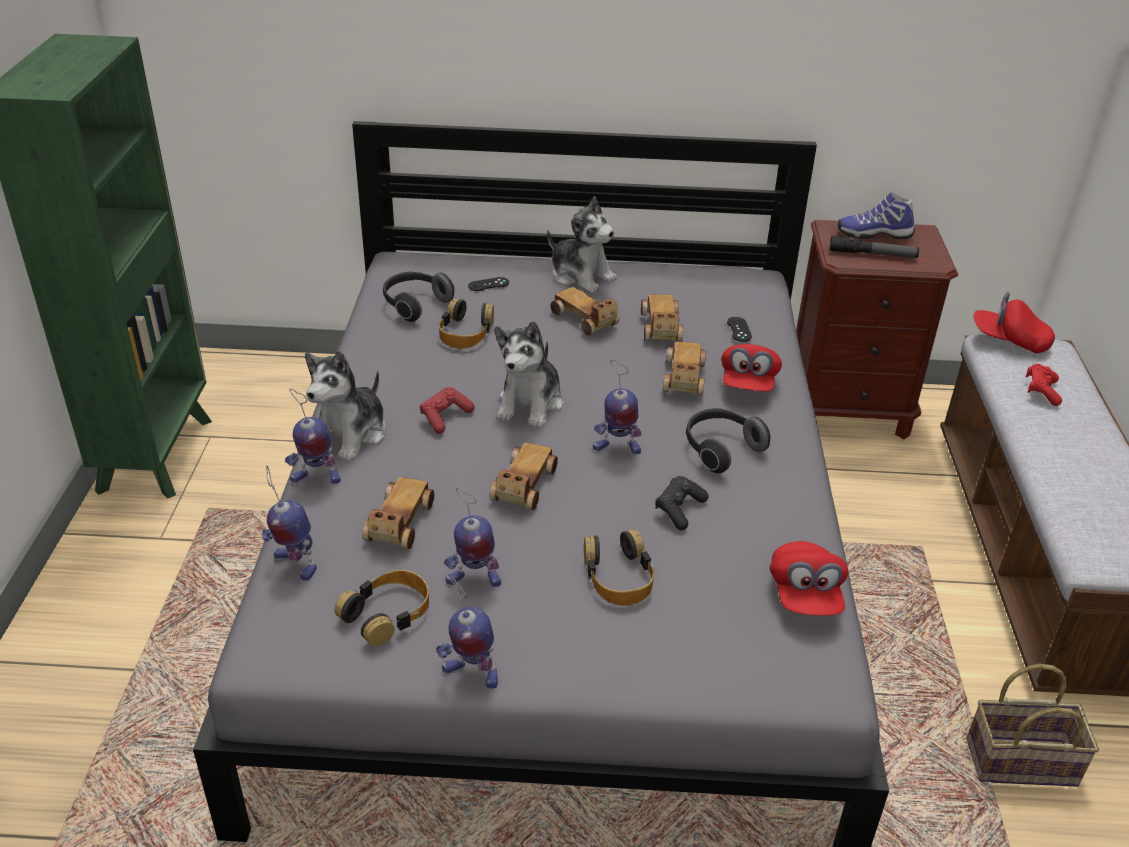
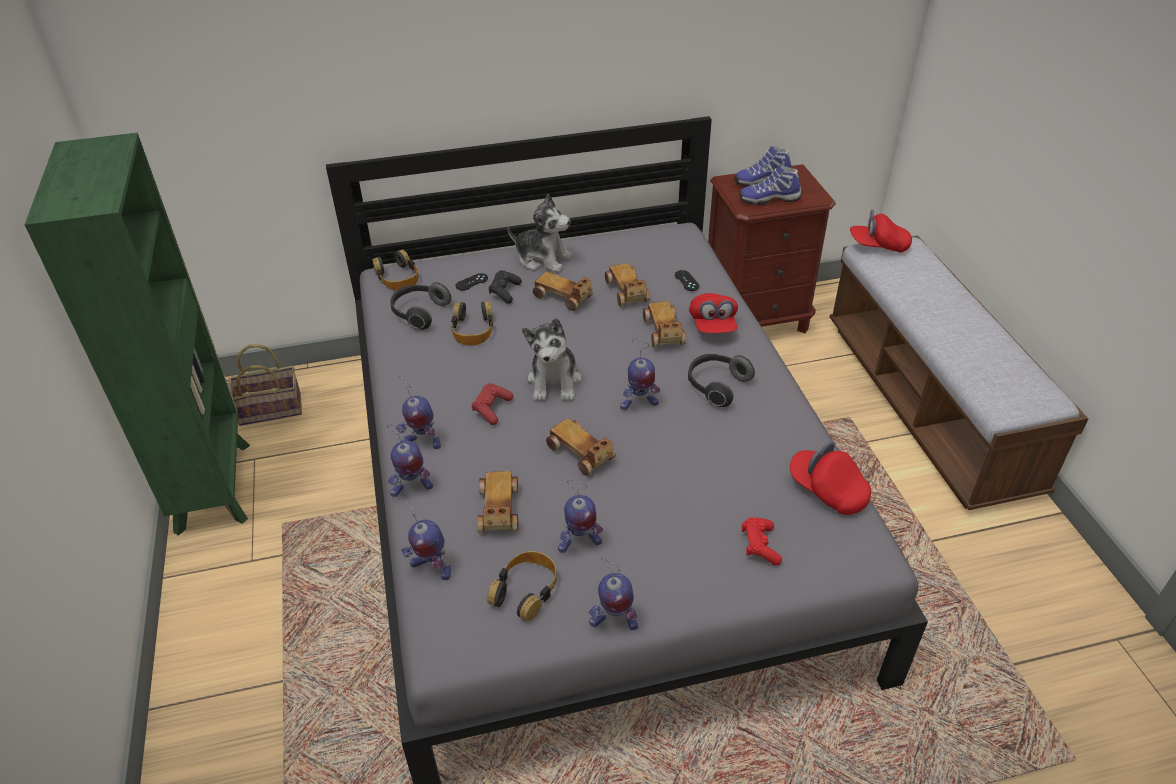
camera: 15 degrees left, 5 degrees up
(351, 434) = (421, 442): plush toy -> toy robot
(523, 486) = (581, 454): toy car -> toy car turned 45 degrees counterclockwise
(618, 576) = (687, 511): headphones -> headphones (397, 277)
(679, 510) = (707, 444): black game controller -> black game controller (505, 292)
(804, 595) = (827, 490): red cap -> red cap turned 150 degrees clockwise
(872, 254) = (769, 199): flashlight -> shoe
(1023, 760) = (976, 563): basket -> basket (272, 408)
(1041, 391) = (916, 283): red game controller -> red game controller (759, 546)

